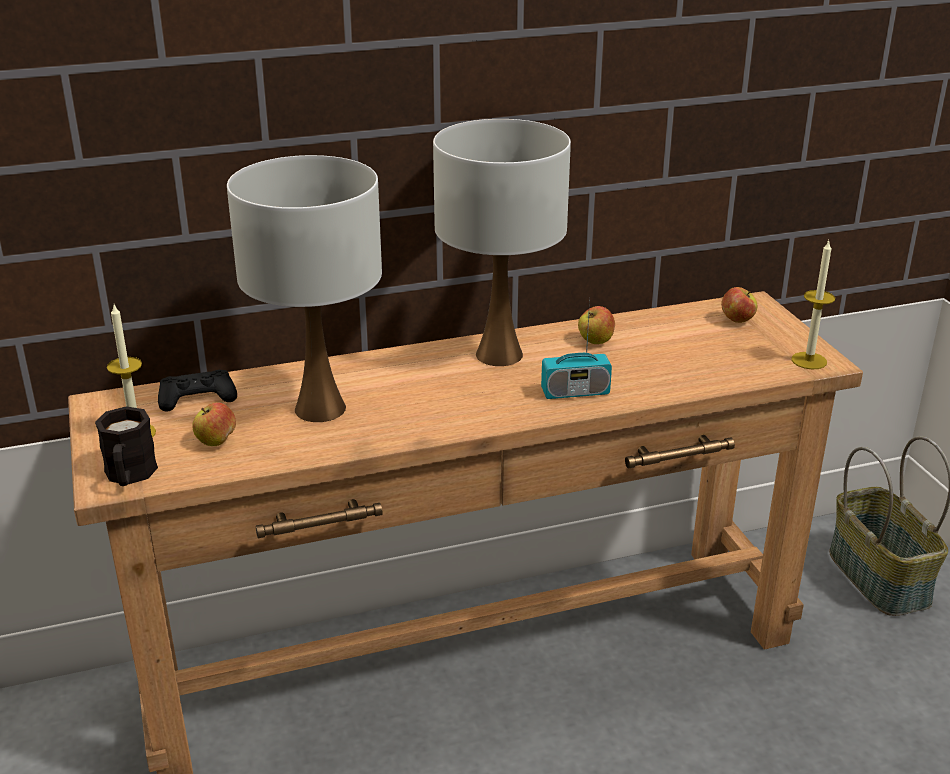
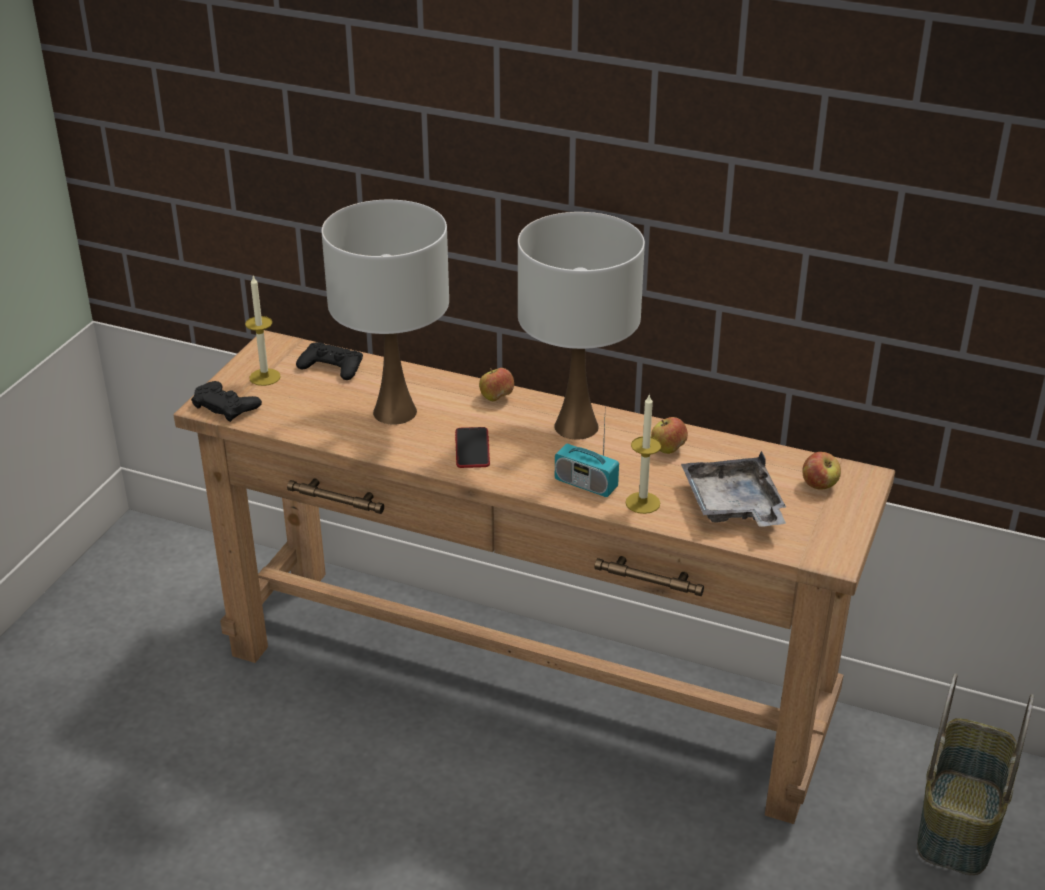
camera: 40 degrees right, 5 degrees up
(129, 476) = (226, 406): black mug -> black game controller
(216, 442) = (302, 406): apple -> apple (496, 398)
(438, 407) = (472, 449): none -> phone
(705, 359) = (733, 506): none -> grey tray
(809, 360) = (821, 549): candle -> candle (642, 503)

